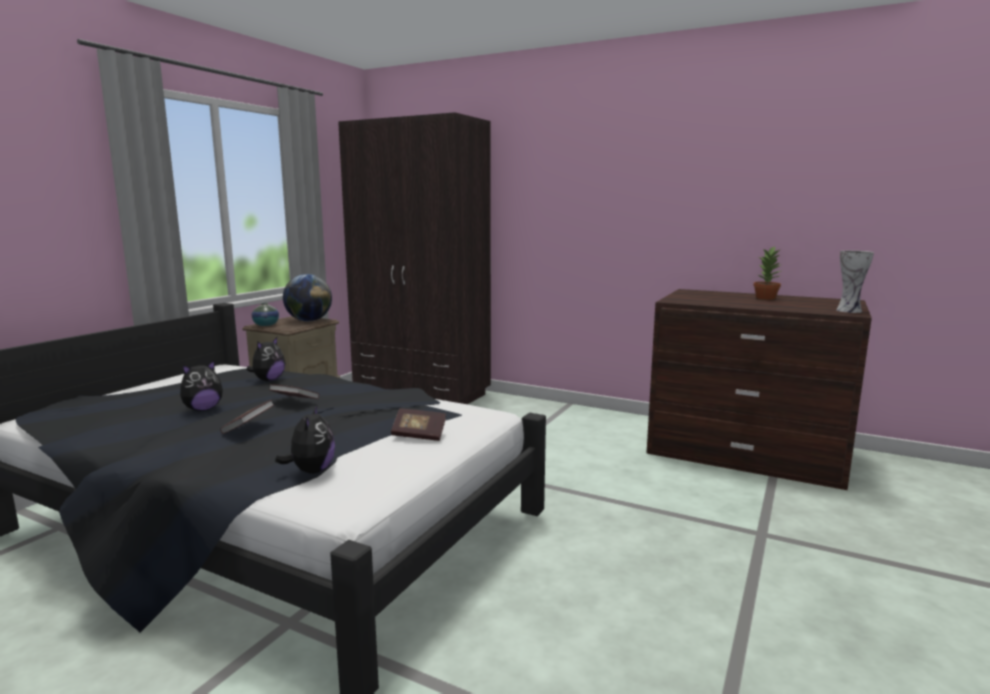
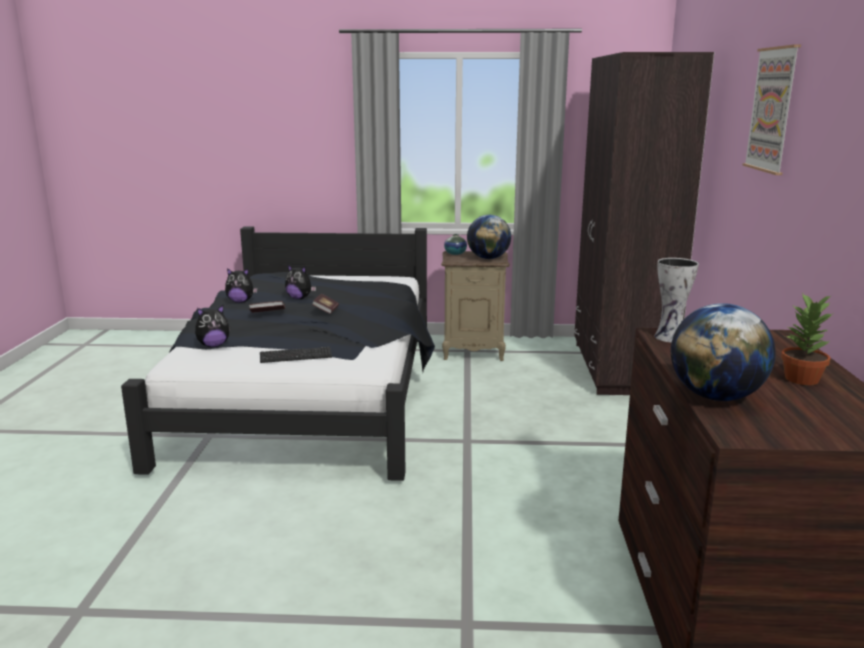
camera: 65 degrees right, 5 degrees up
(268, 380) = (374, 294): plush toy -> plush toy (241, 301)
(419, 435) = (296, 356): book -> keyboard
(593, 158) = (772, 110): none -> picture
(793, 308) = (715, 396): none -> globe
(849, 310) = (771, 434): vase -> vase (671, 337)

